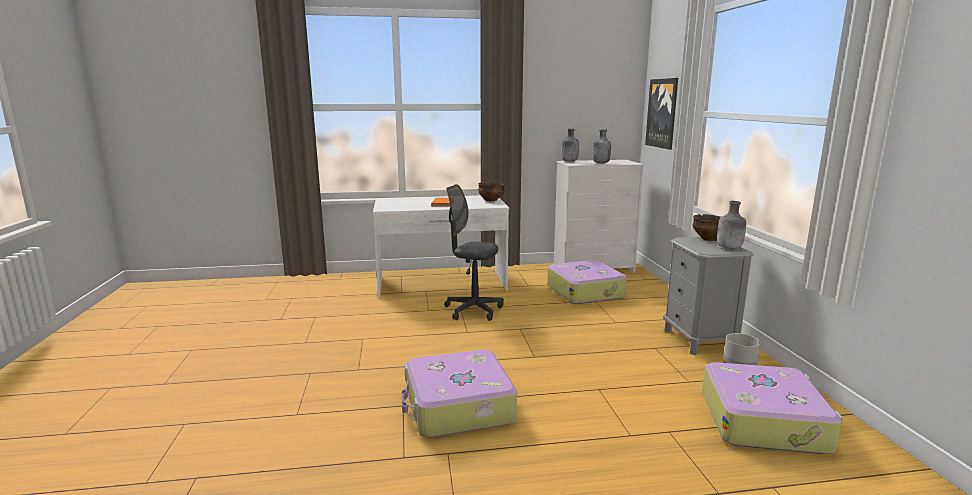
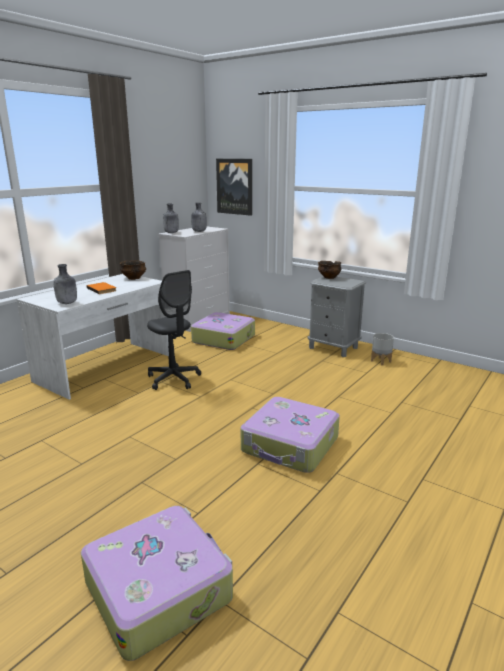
camera: 45 degrees left, 5 degrees up
(473, 310) = (174, 379): grey office chair -> grey office chair turned 105 degrees counterclockwise
(729, 248) = (351, 281): grey bottle -> grey bottle (67, 303)
(763, 421) = (422, 378): suitcase -> suitcase (159, 588)

